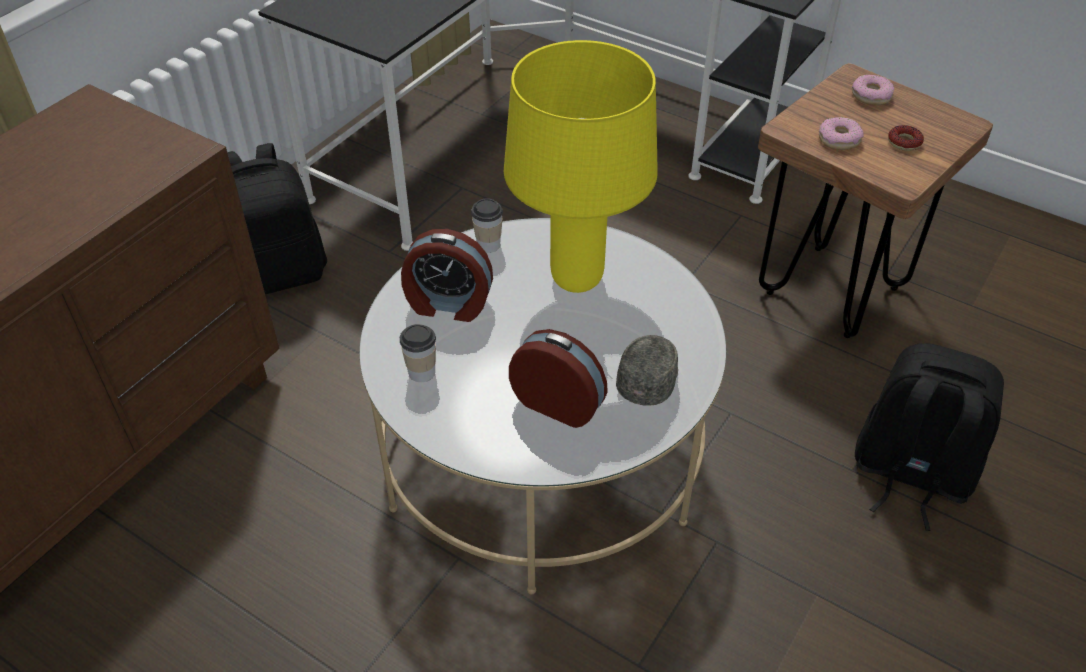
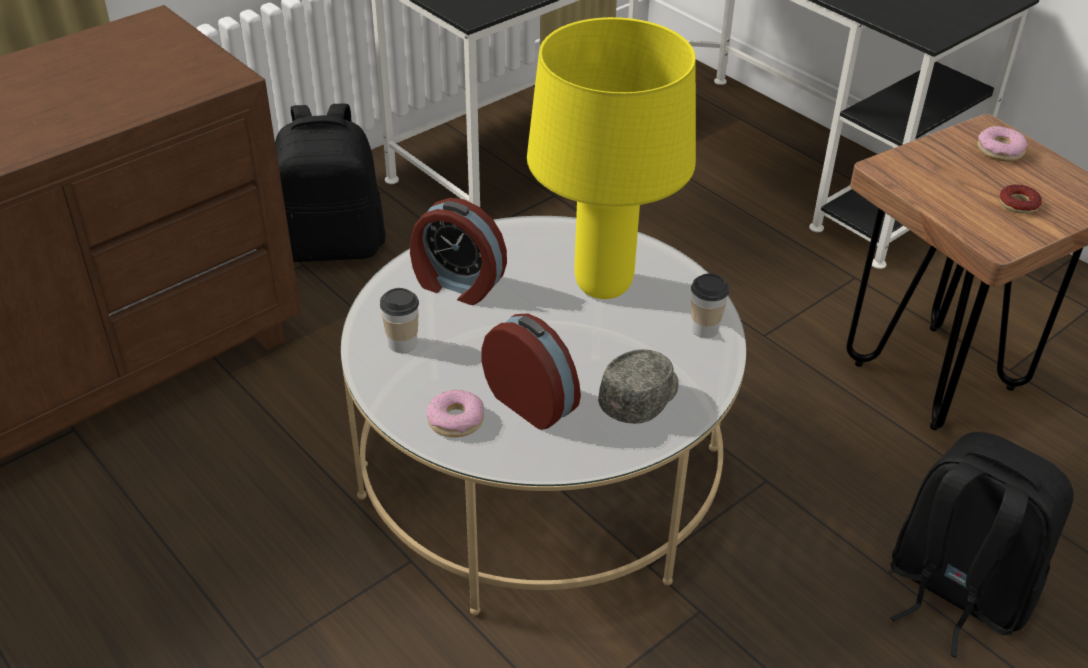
camera: 15 degrees right, 5 degrees down
(488, 245) = (523, 235): cup -> cup (704, 328)
(839, 139) = (941, 189): donut -> donut (456, 420)

